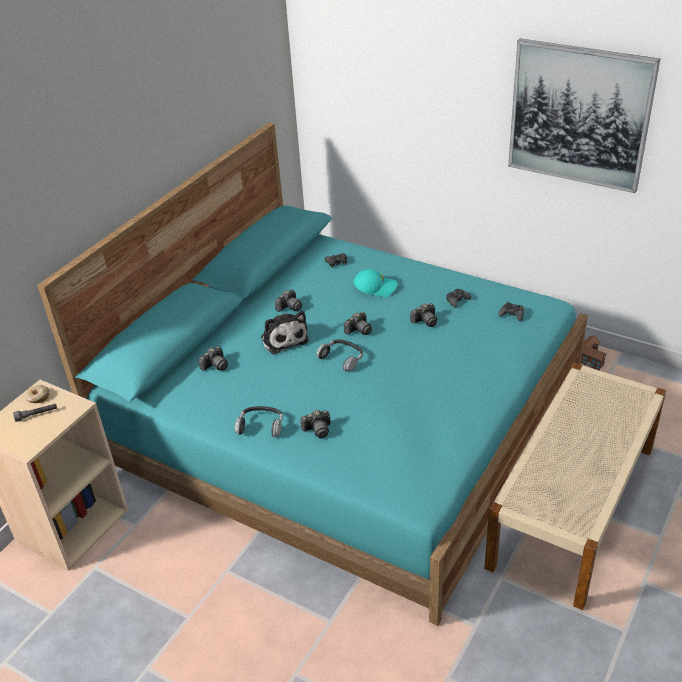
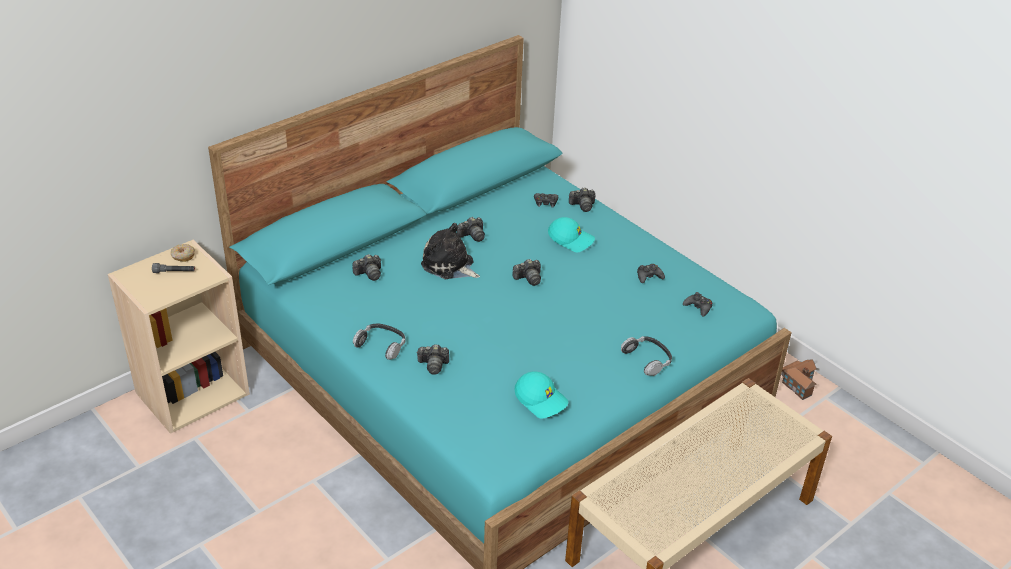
camera: 15 degrees right, 0 degrees up
(283, 338) = (449, 265): plush toy -> plush toy turned 135 degrees clockwise
(342, 358) = (495, 302): headphones -> headphones (647, 359)
(425, 321) = (602, 288): camera -> camera (582, 205)
(430, 431) = (541, 400): none -> turquoise cap
(579, 115) = (830, 108): picture -> none

